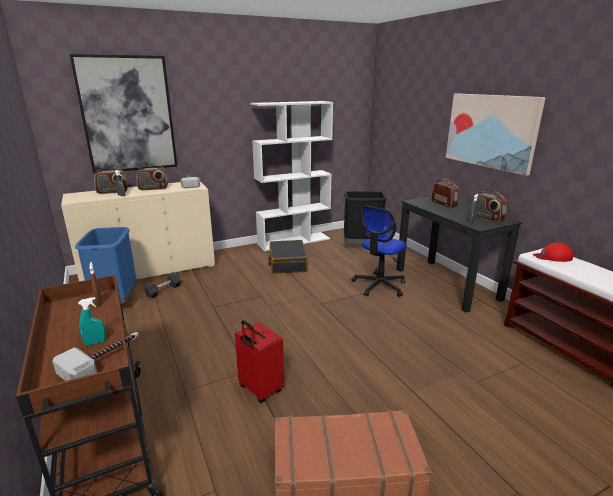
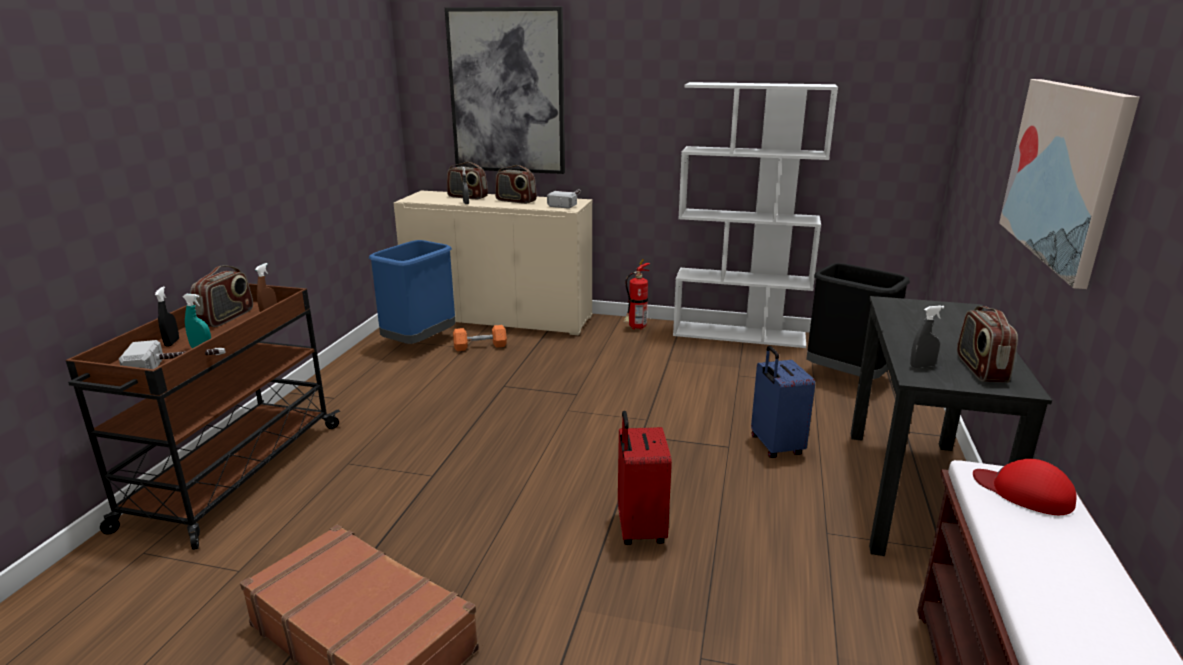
camera: 40 degrees right, 0 degrees up
(56, 349) = (172, 342): none -> black spray bottle
(163, 290) = (480, 346): grey dumbbell -> orange dumbbell
(240, 253) = (635, 328): none -> fire extinguisher
(259, 389) = (412, 501): red suitcase -> red suitcase (639, 529)
(287, 263) = (679, 363): black suitcase -> none
(379, 285) = (775, 446): office chair -> blue suitcase
(444, 204) = (945, 322): radio -> radio (226, 318)

